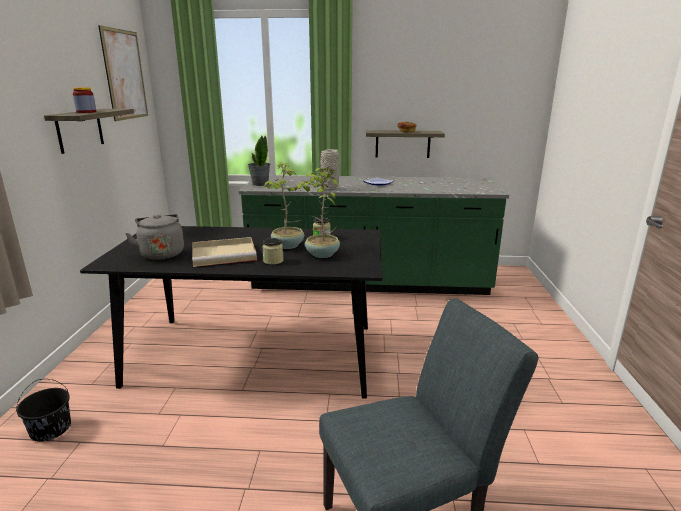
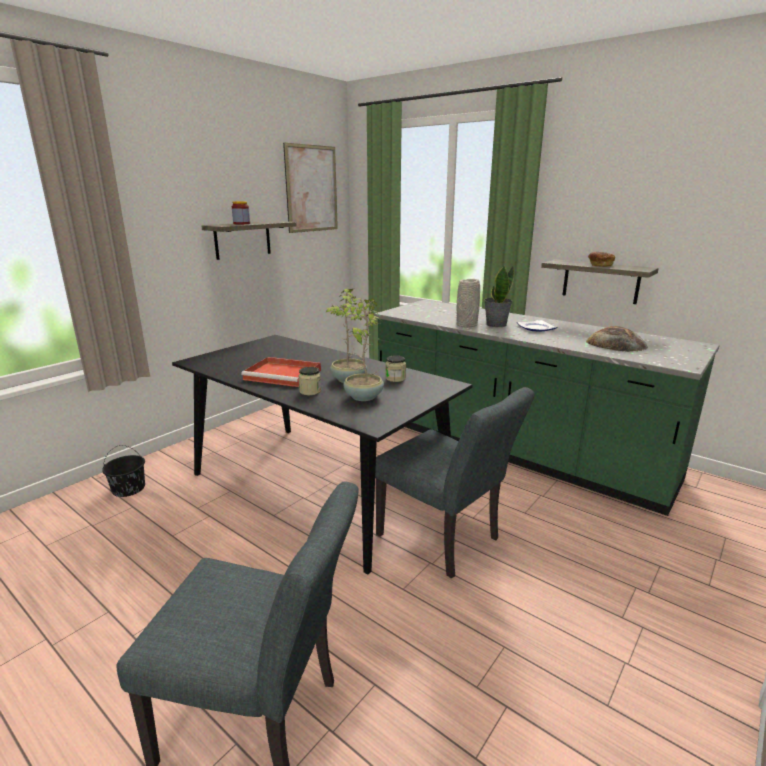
camera: 35 degrees right, 0 degrees up
(161, 253) = (241, 362): grey kettle -> none
(225, 254) = (284, 375): beige tray -> red tray
(260, 184) = (406, 309): potted plant -> potted plant (496, 324)
(391, 355) = (445, 541): none -> grey chair
(441, 185) = (616, 344): none -> bread

